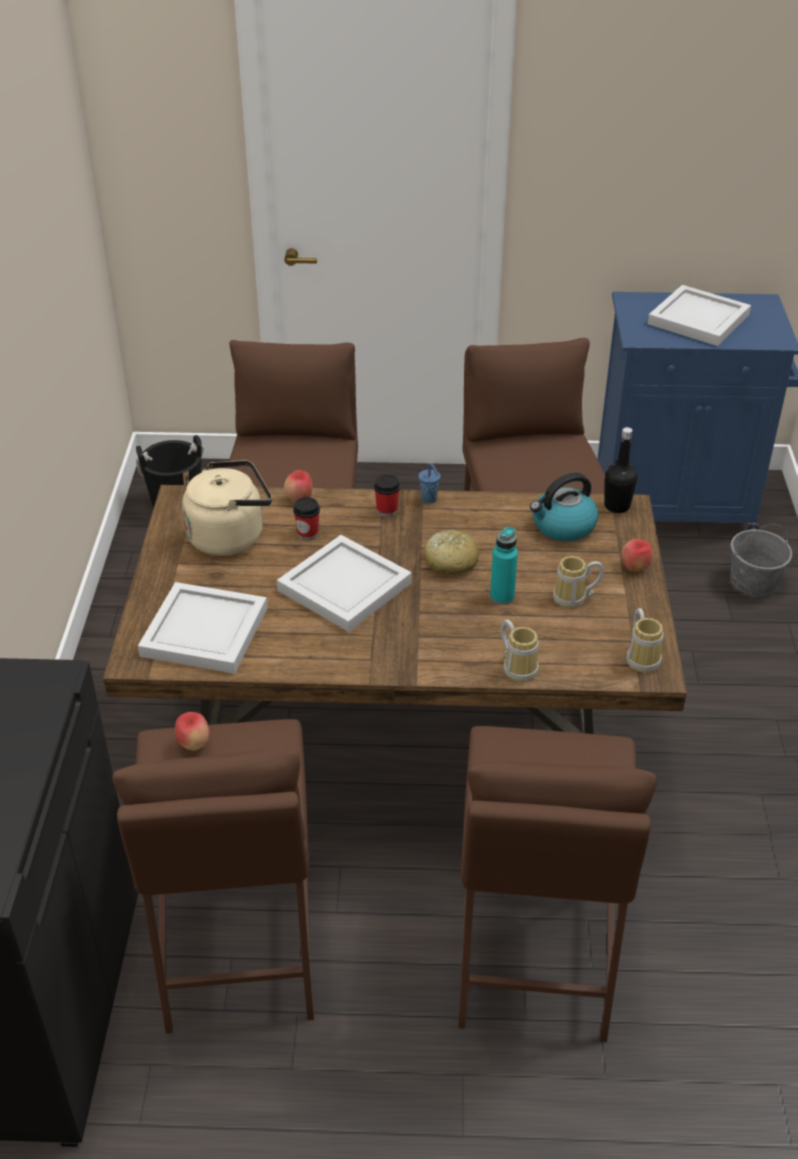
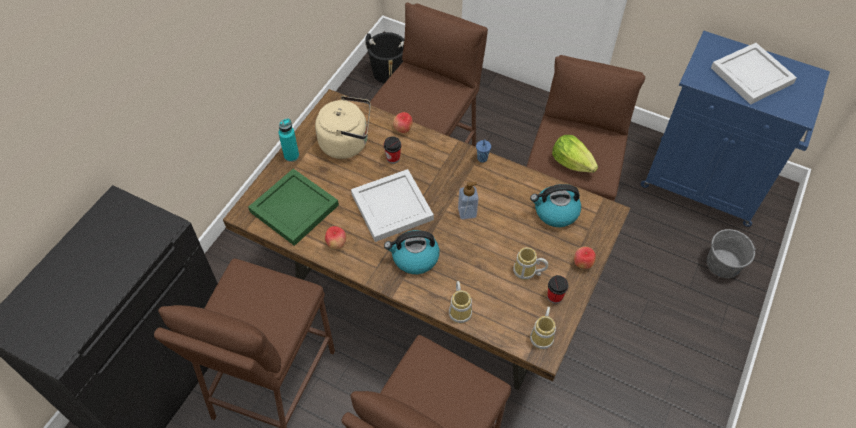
camera: 25 degrees right, 15 degrees up
(194, 744) = (253, 281): apple -> apple (336, 244)
(205, 633) = (294, 209): white tray -> green tray
(387, 510) = (451, 158): cup -> cup (554, 296)
(416, 632) = (414, 258): none -> kettle
(450, 561) = (467, 212): bread -> soap dispenser
(502, 597) = (482, 252): turquoise bottle -> turquoise bottle (291, 156)
(540, 478) = (571, 163): none -> lettuce
(617, 506) = (602, 209): black bottle -> none

